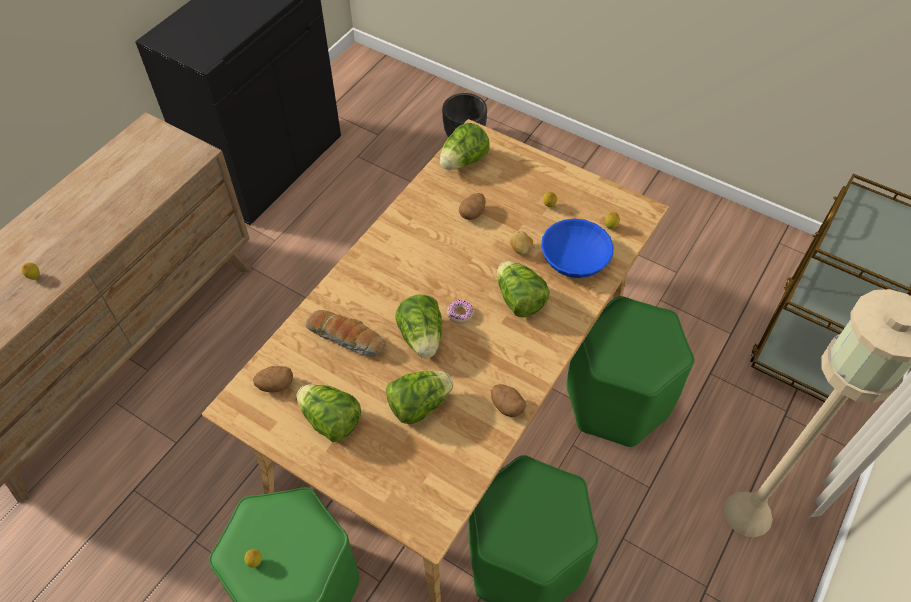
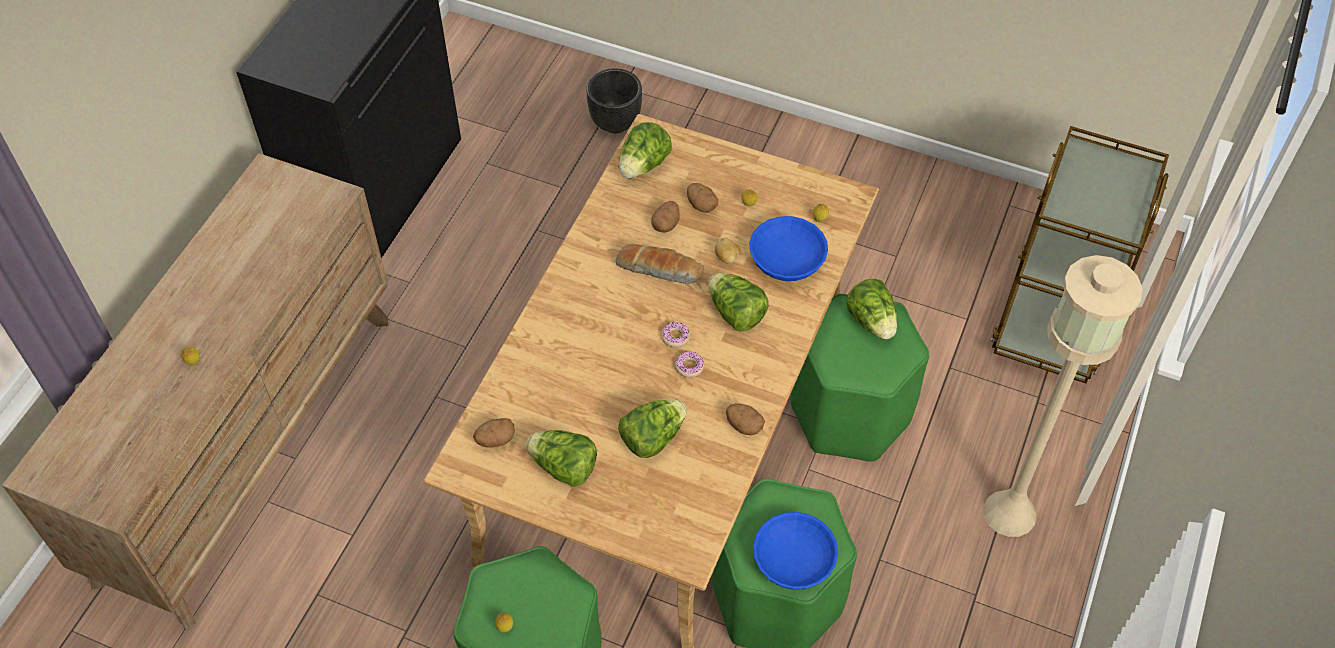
camera: 10 degrees left, 0 degrees up
(347, 337) = (560, 379): bread -> bread (660, 269)
(422, 337) = (640, 367): lettuce -> lettuce (872, 321)
(467, 343) = (689, 367): none -> donut
(507, 201) = (701, 205): none -> potato
(536, 539) = (793, 560): none -> blue bowl

